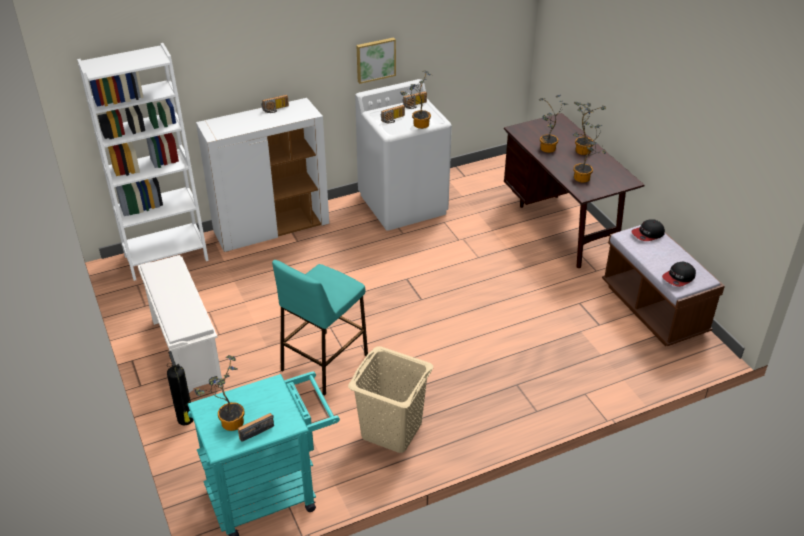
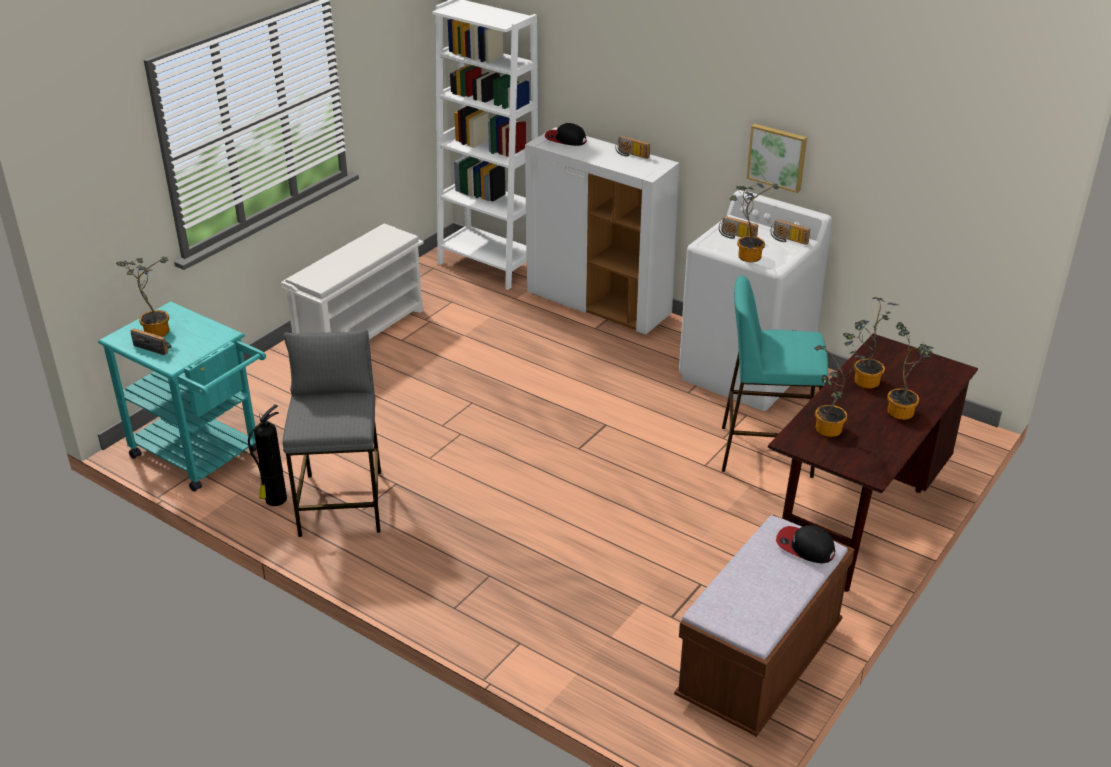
camera: 60 degrees right, 5 degrees down
(186, 420) = (268, 370): fire extinguisher -> fire extinguisher (275, 500)
(324, 363) = (412, 419): turquoise stool -> turquoise stool (765, 451)
(391, 430) = (343, 502): beige laundry basket -> grey stool
(678, 278) = (728, 604): cap -> cap (565, 139)

